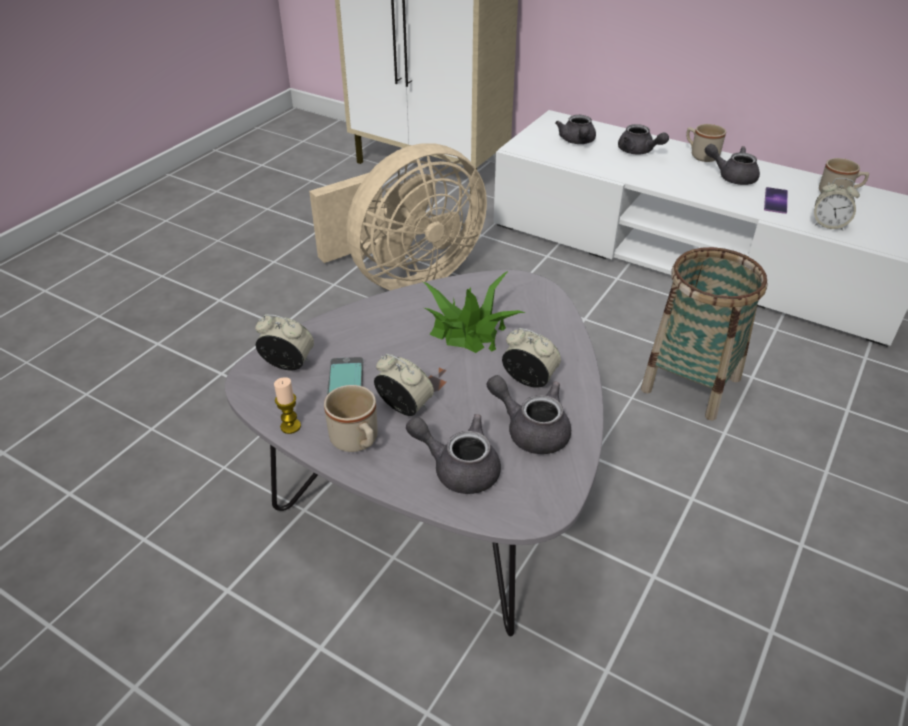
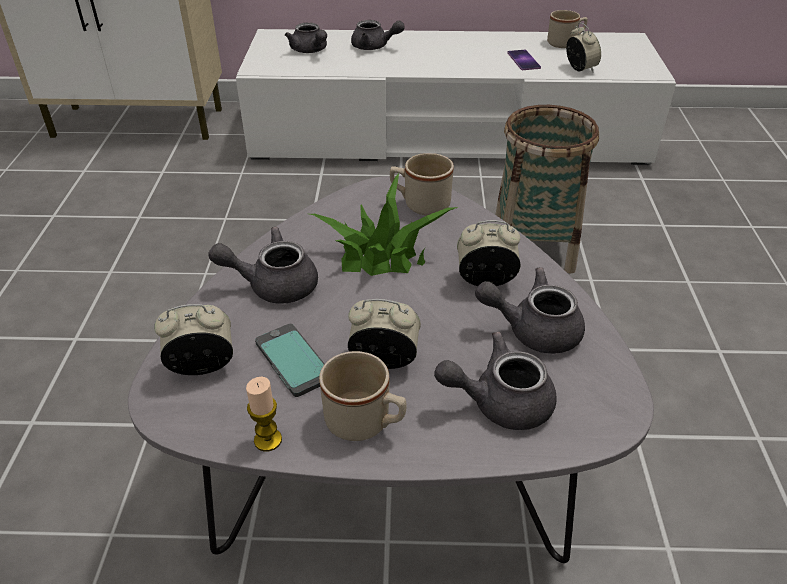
camera: 30 degrees left, 0 degrees up
(405, 276) = (189, 237): beige fan -> none
(700, 155) = (430, 38): beige mug -> beige mug (420, 204)
(732, 176) = (471, 49): grey teapot -> grey teapot (273, 285)
(828, 225) = (580, 69): alarm clock -> alarm clock turned 105 degrees counterclockwise

